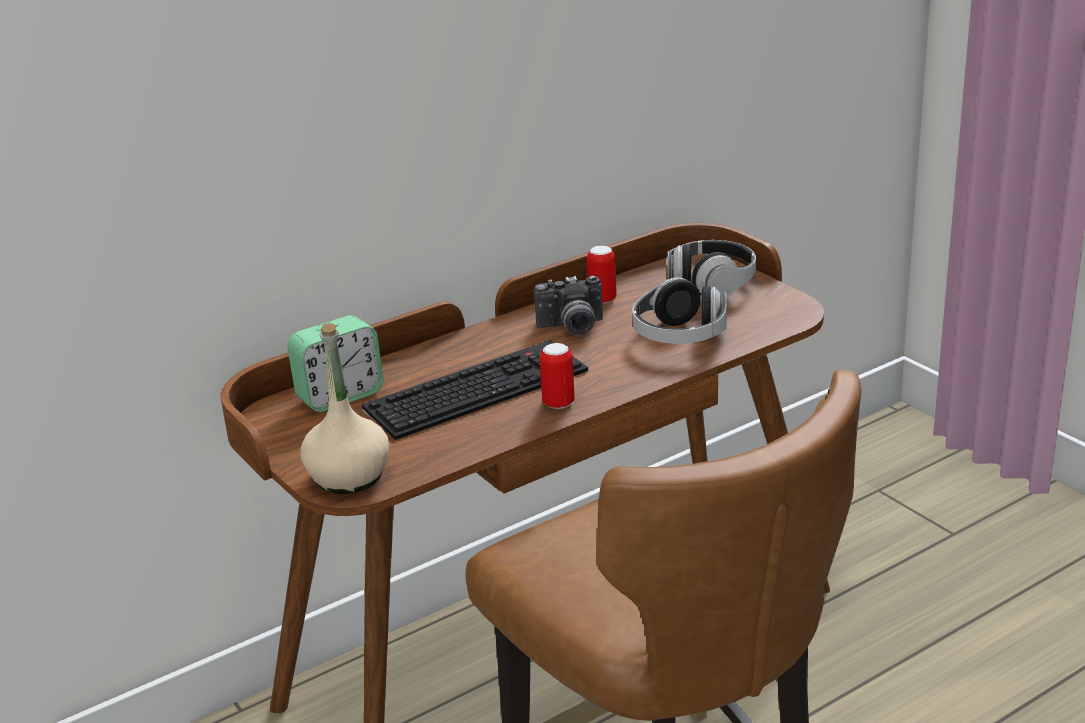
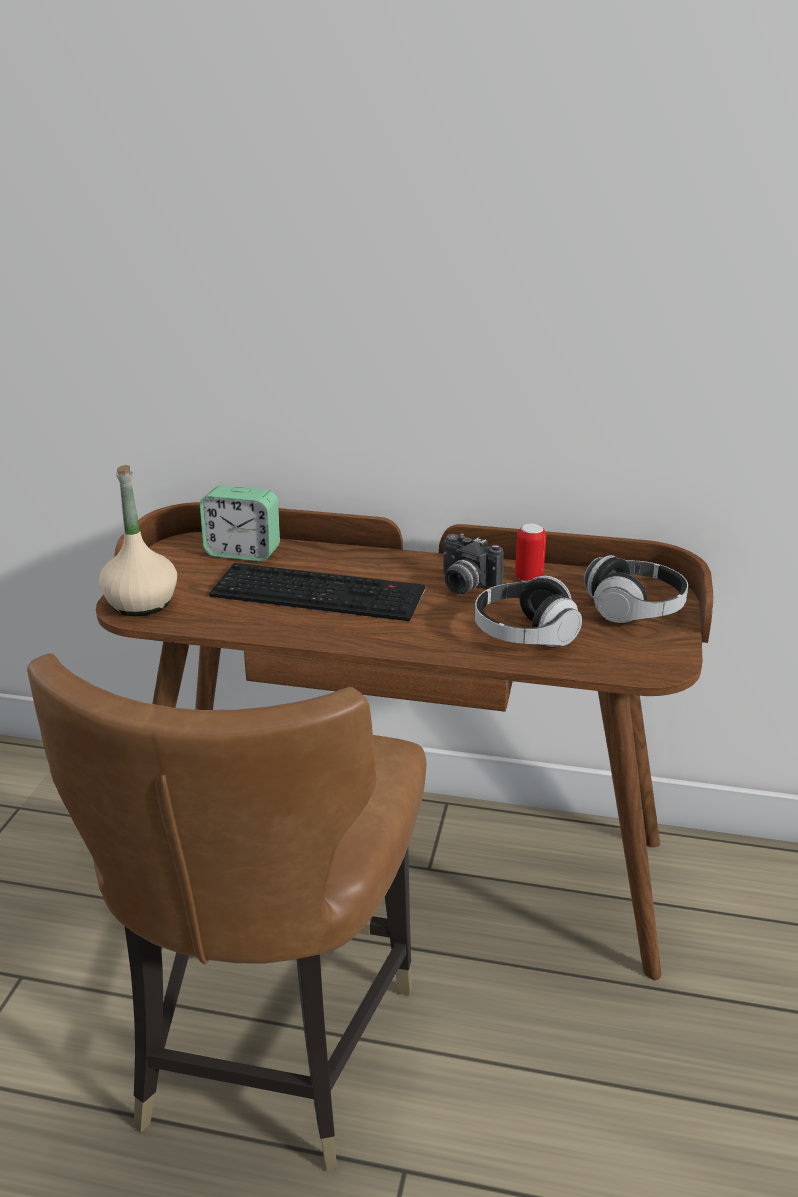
camera: 45 degrees right, 0 degrees up
(558, 403) = (342, 632): can -> none

